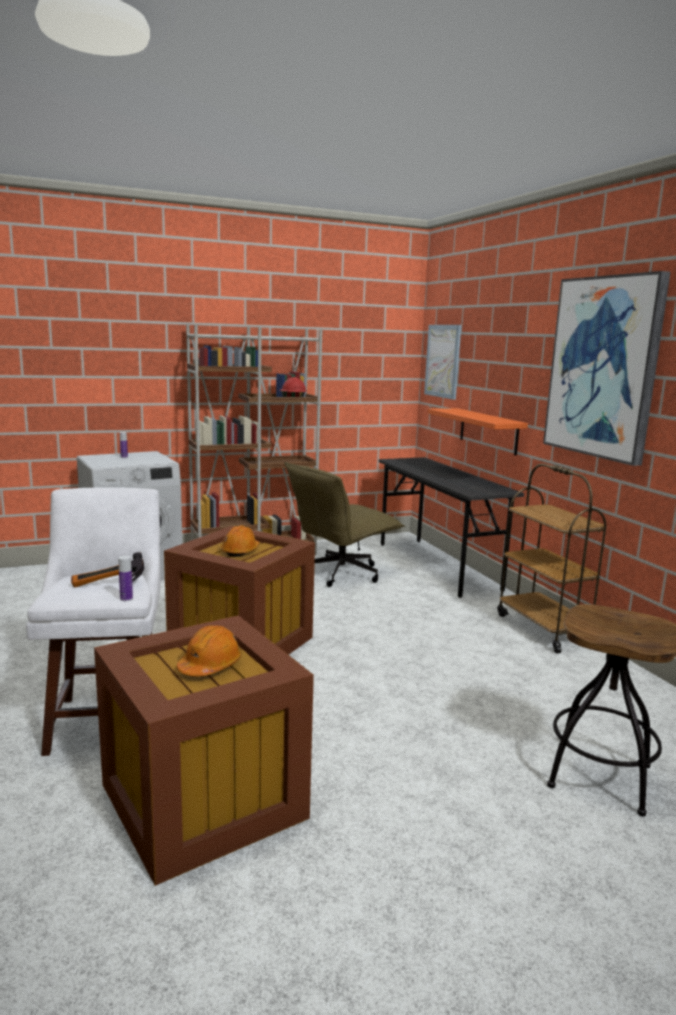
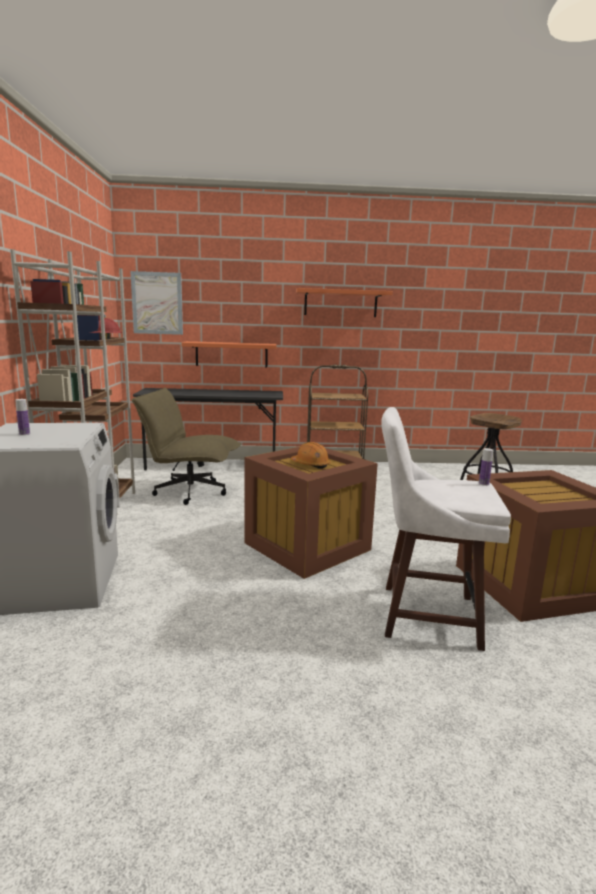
camera: 70 degrees left, 0 degrees up
(109, 586) = (453, 487): hammer -> none
(210, 665) = (541, 490): orange hard hat -> none
(342, 573) = (191, 492): beige office chair -> beige office chair turned 120 degrees clockwise
(603, 367) = (340, 303): picture -> orange shelf

